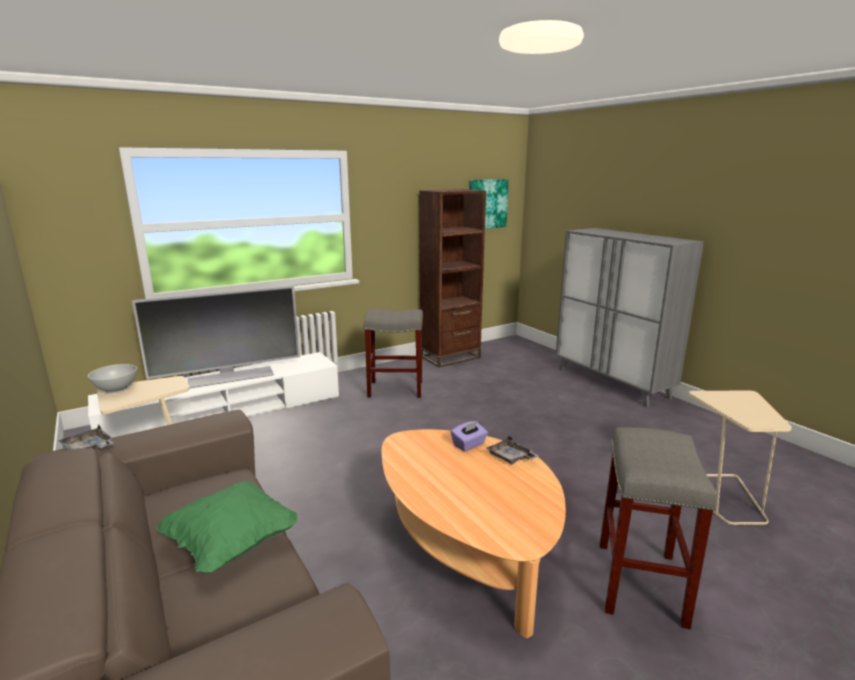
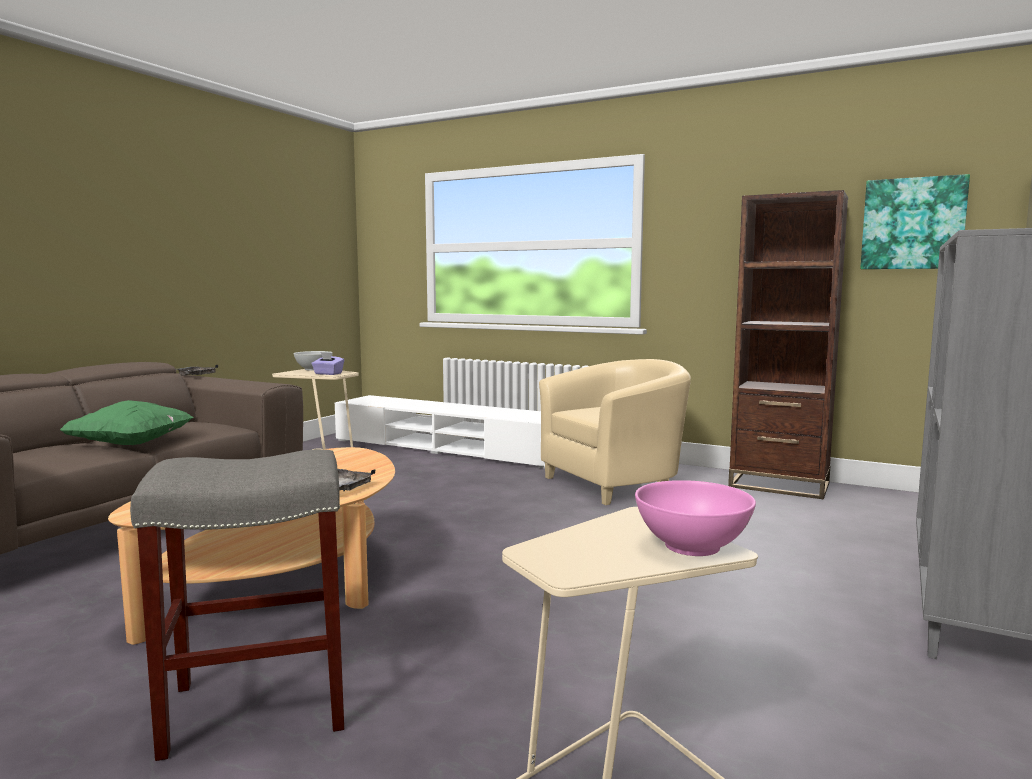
camera: 60 degrees right, 10 degrees down
(230, 376) = (457, 408): television -> none
(396, 389) = (616, 483): grey stool -> beige armchair
(469, 445) = (359, 471): purple tissue box -> purple tissue box (328, 374)
(745, 397) = (691, 546): none -> pink bowl

